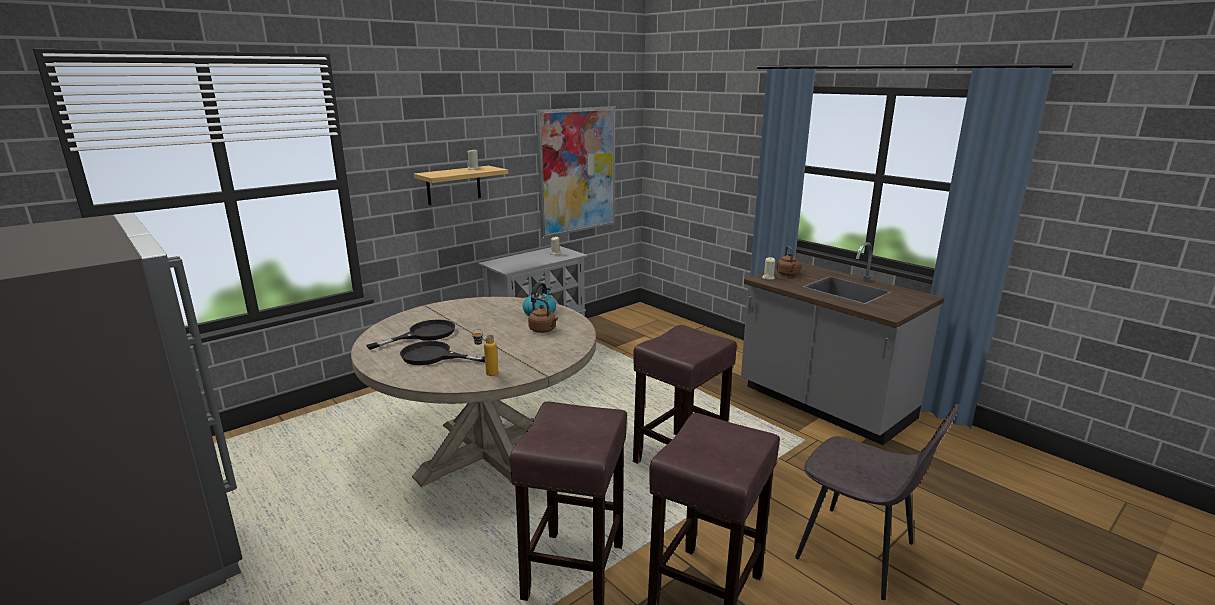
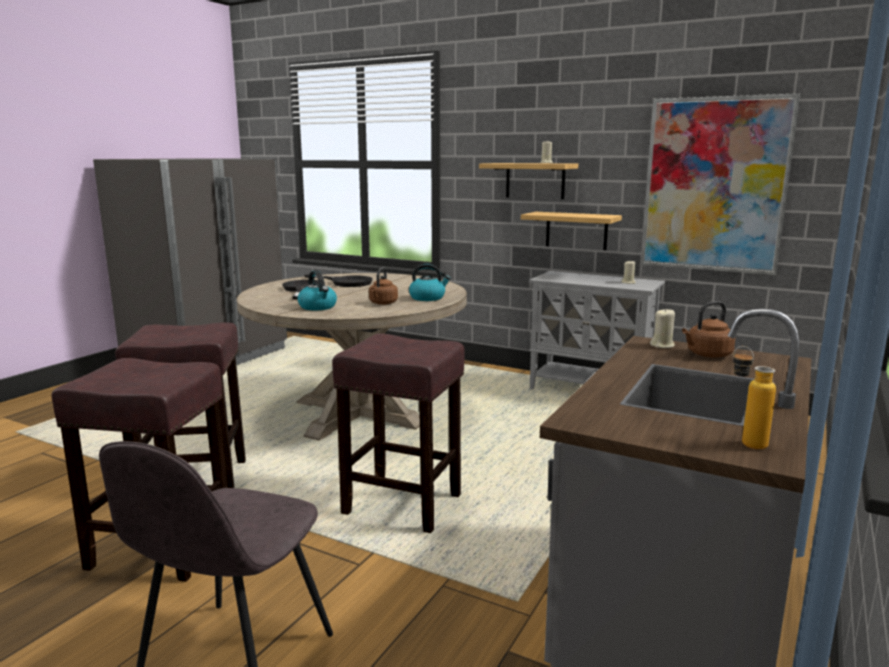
camera: 70 degrees right, 5 degrees down
(486, 374) = (273, 302): bottle -> bottle (744, 441)
(493, 222) = (576, 230): none -> shelf
(531, 356) = (318, 307): none -> kettle

